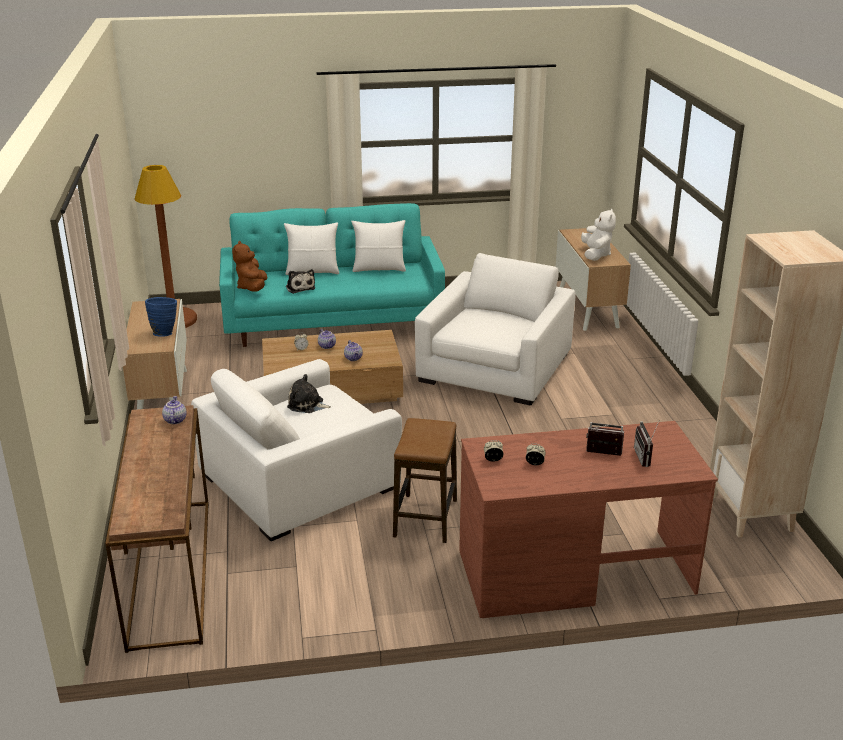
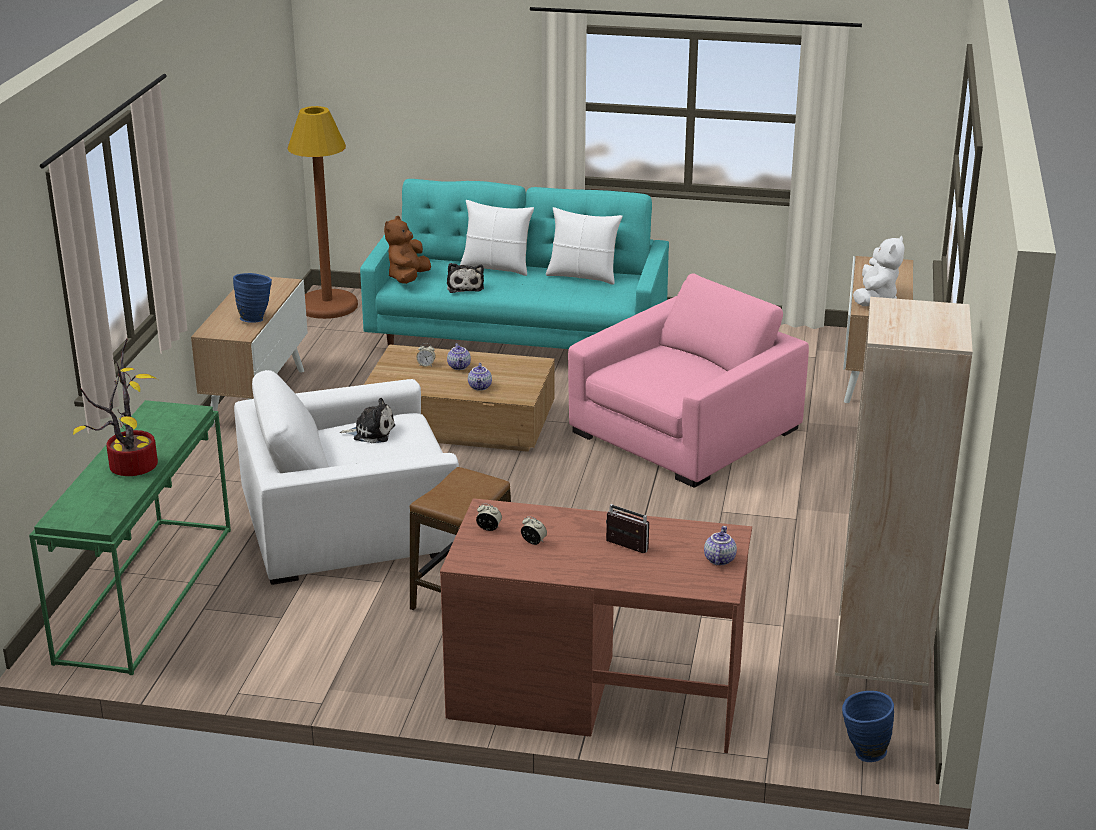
camera: 20 degrees right, 0 degrees up
(159, 465) = (131, 465): none -> potted plant
(169, 570) = (145, 592): brown console table -> green console table
(174, 420) = (181, 420): teapot -> teapot (718, 559)
(307, 405) = (371, 432): plush toy -> plush toy turned 150 degrees clockwise
(495, 367) = (685, 431): white armchair -> pink armchair
(646, 458) = (673, 562): radio -> none
(783, 572) = (862, 753): none -> blue vase

